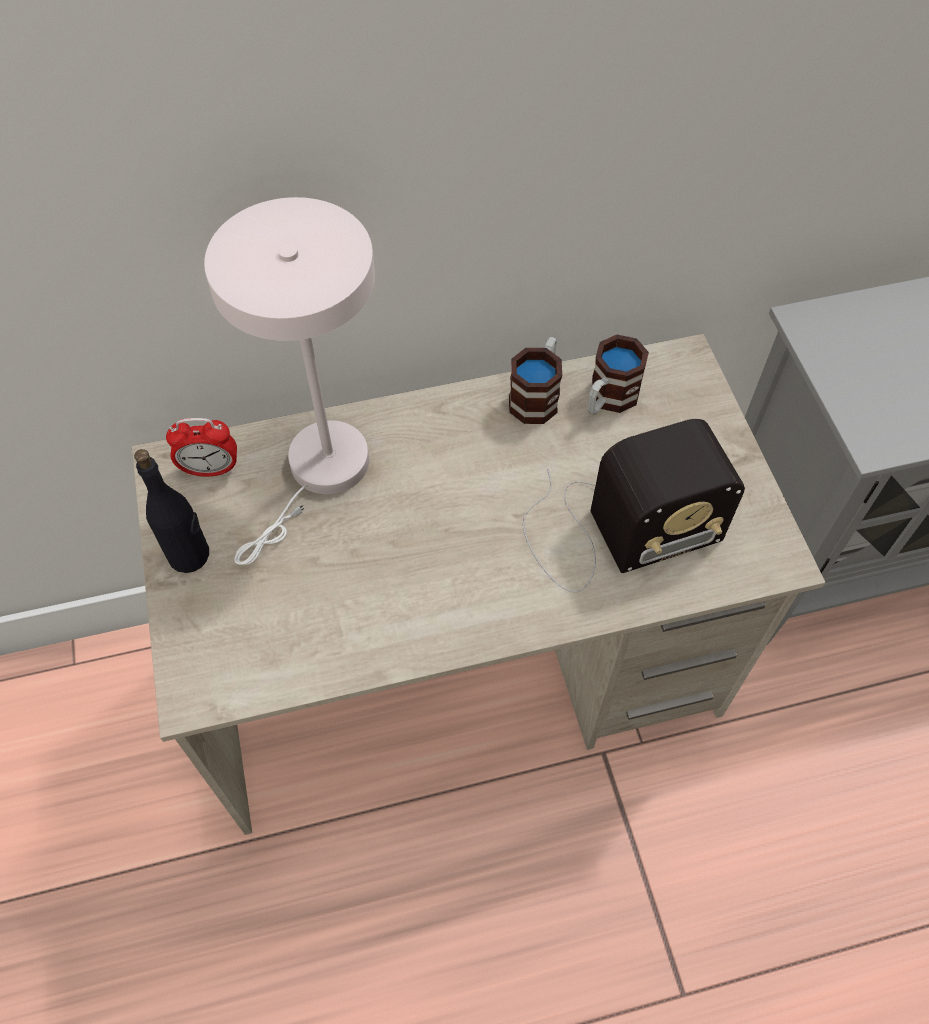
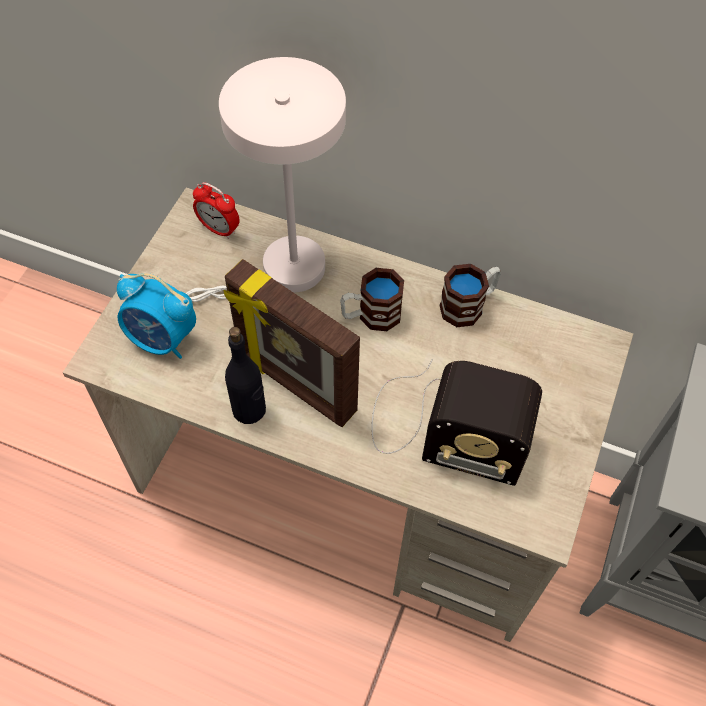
camera: 35 degrees right, 0 degrees up
(189, 555) = (164, 274): black bottle -> black bottle (249, 410)
(249, 626) = (162, 339): none -> alarm clock
(434, 581) = (295, 384): none -> picture frame
(608, 399) = (517, 338): mug -> mug (371, 315)

